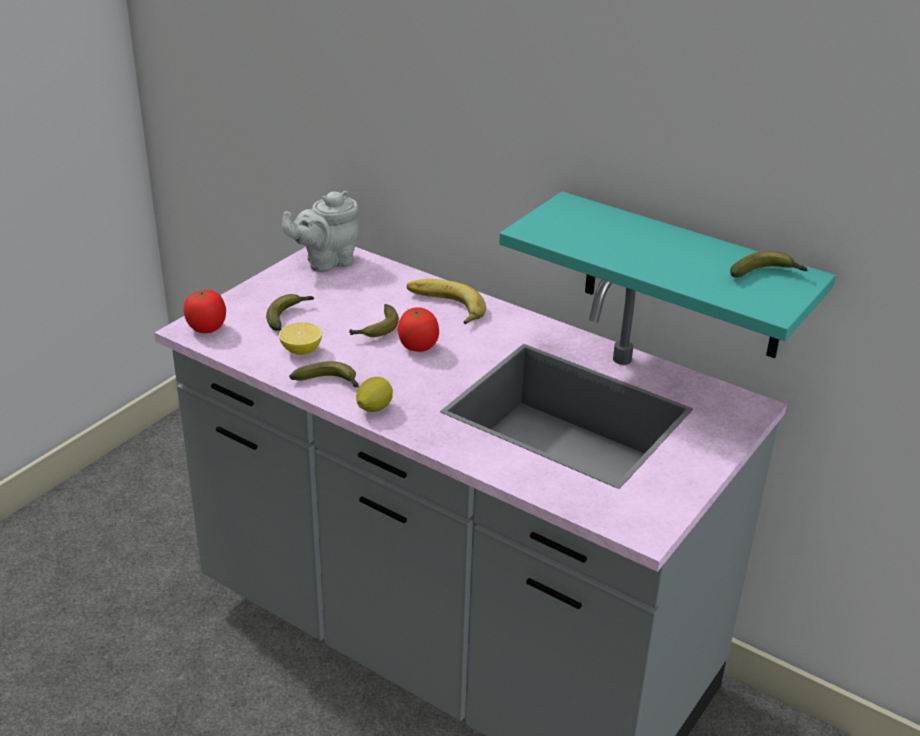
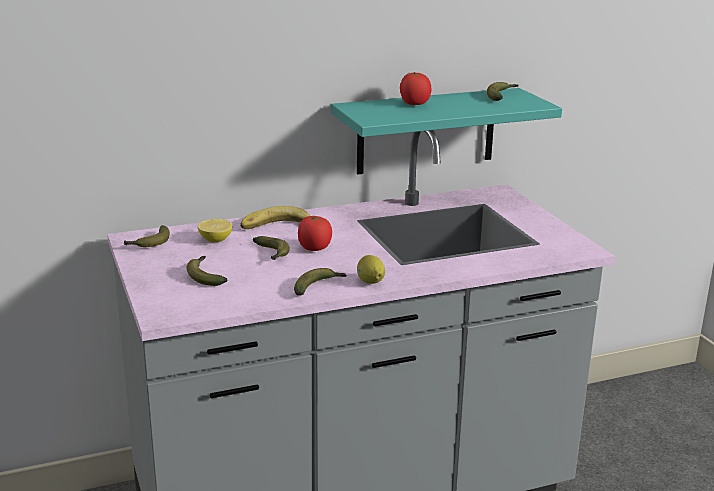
camera: 55 degrees left, 10 degrees down
(207, 328) = (172, 309): tomato -> tomato (414, 104)
(301, 350) = (260, 284): lemon -> lemon (215, 240)
(326, 262) = (149, 243): grey teapot -> banana

